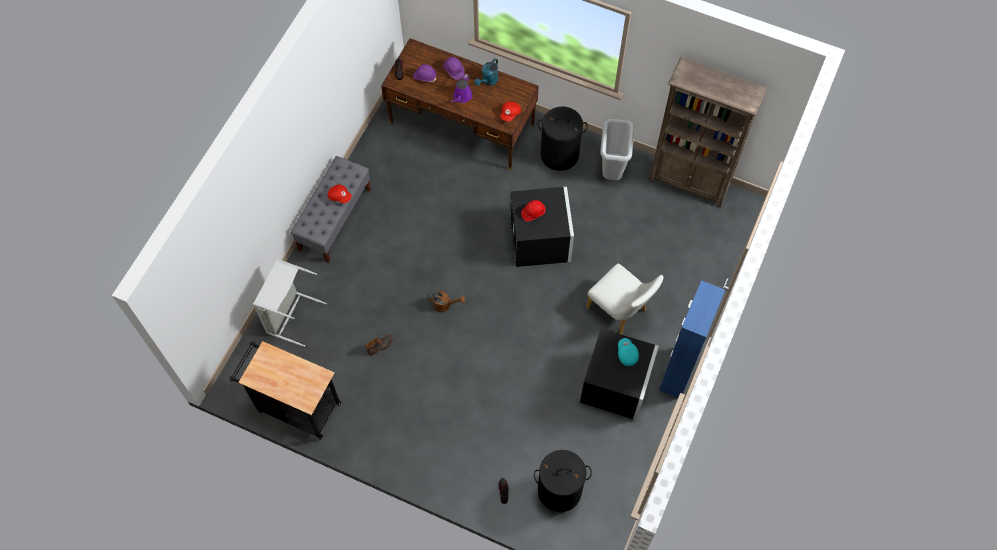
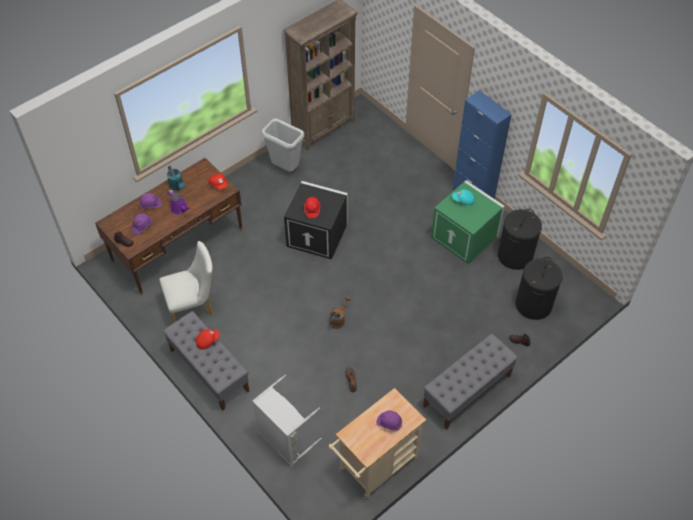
camera: 65 degrees left, 10 degrees down
(293, 382) = (389, 422): none -> purple hard hat
(295, 406) = (374, 467): black cart -> beige cart
(416, 460) = (467, 391): none -> grey bench
(559, 154) = (249, 193): black laundry basket -> black laundry basket (515, 255)
(616, 386) = (465, 236): black storage box -> green storage box
(620, 312) = (406, 210): white chair -> white chair (193, 306)

